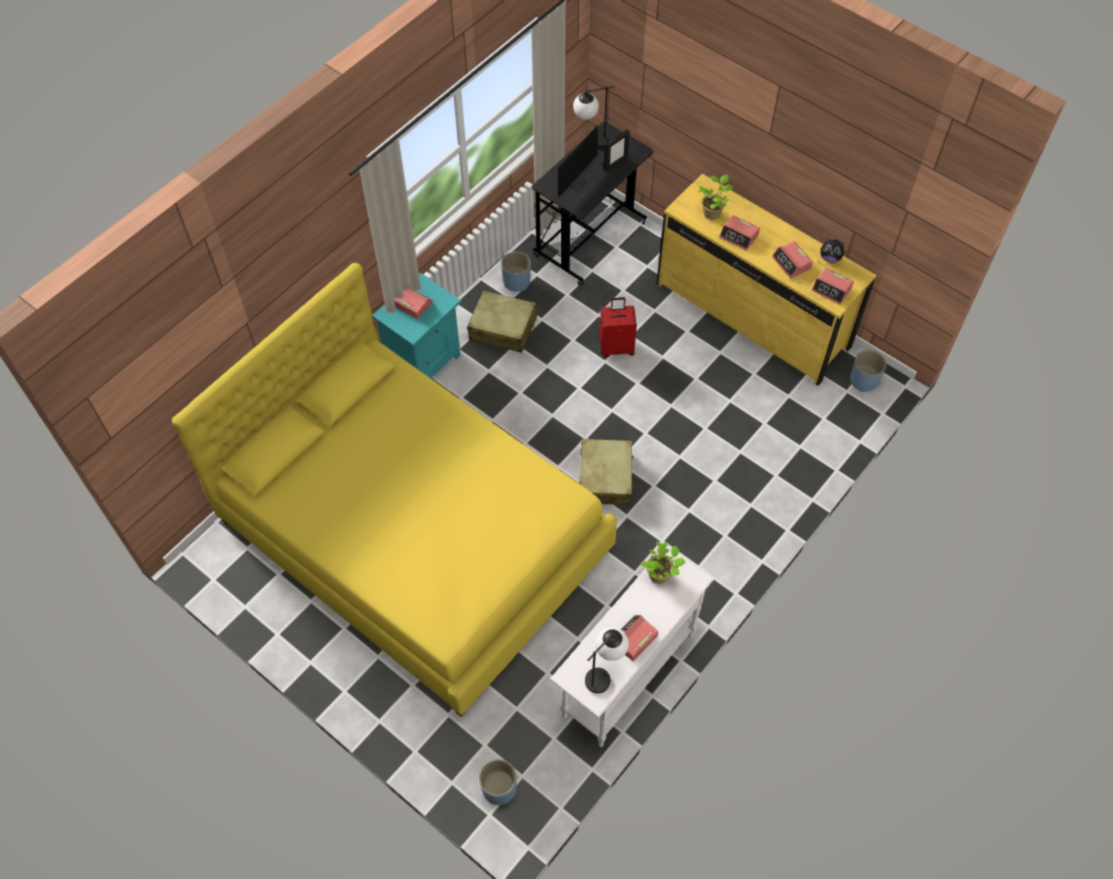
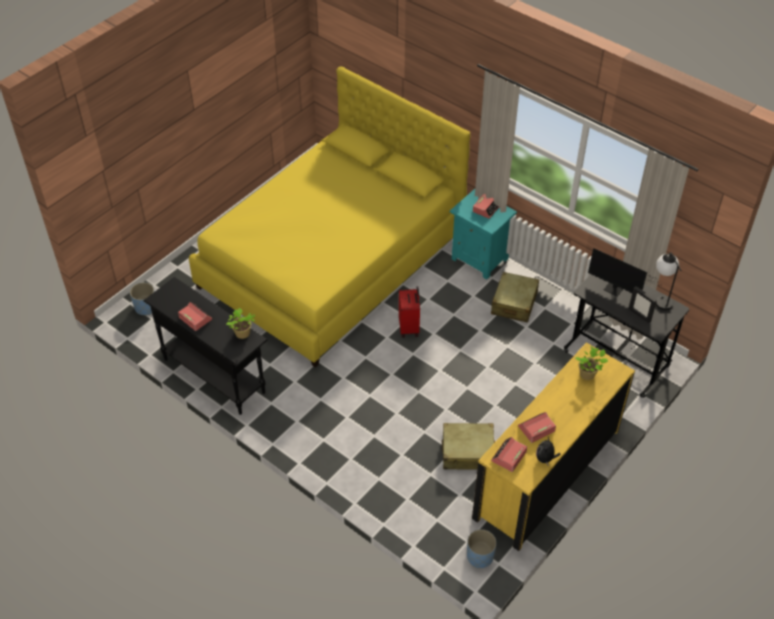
camera: 90 degrees right, 10 degrees down
(516, 282) = (562, 311): blue planter -> none
(604, 673) = (173, 303): table lamp -> none
(605, 478) = (377, 365): beige suitcase -> beige suitcase (468, 452)
(617, 347) = (502, 375): red suitcase -> red suitcase (409, 327)
(627, 675) = (214, 375): white console table -> black console table
(739, 236) = (563, 392): alarm clock -> none

